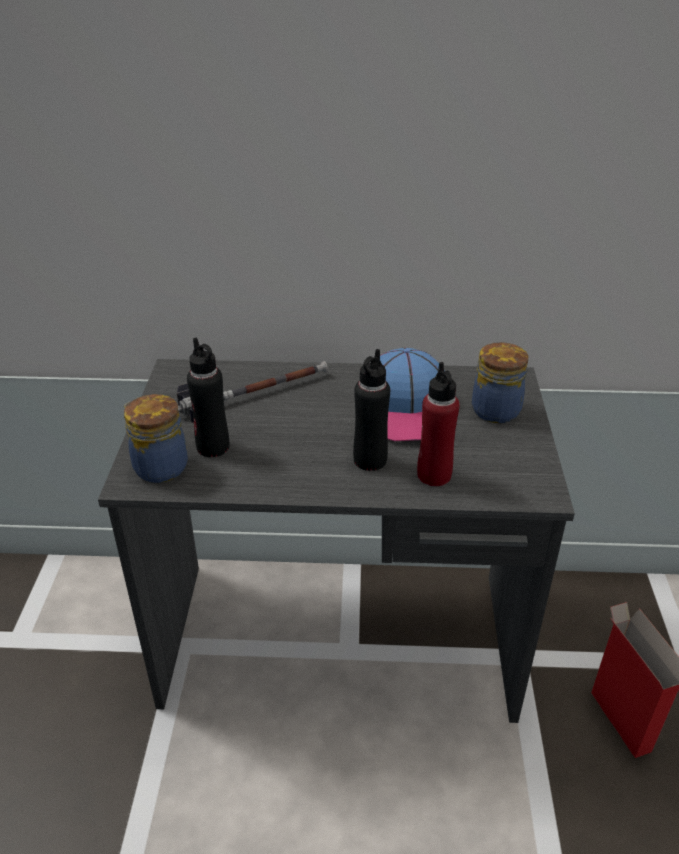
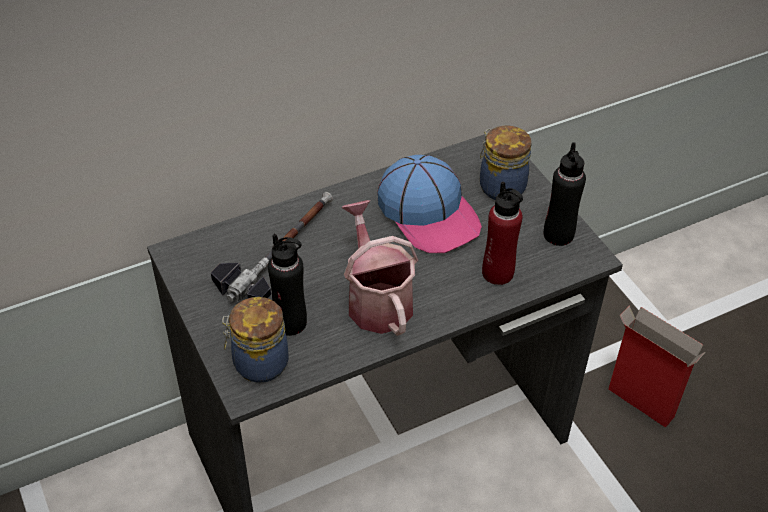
camera: 30 degrees left, 10 degrees up
(302, 456) = (376, 299): none -> watering can
(370, 460) = (436, 280): black bottle -> black bottle (558, 234)

